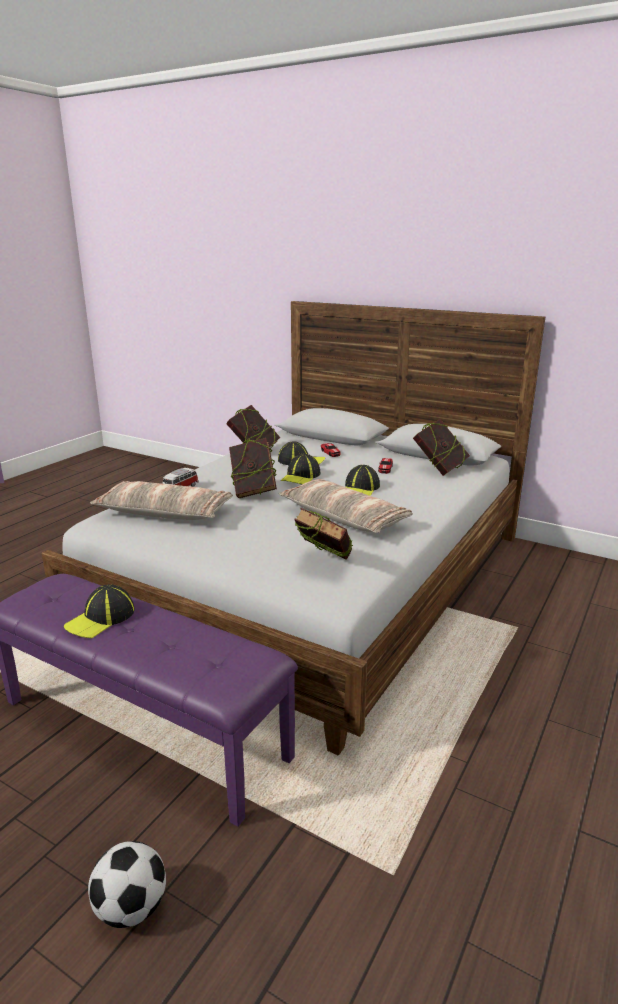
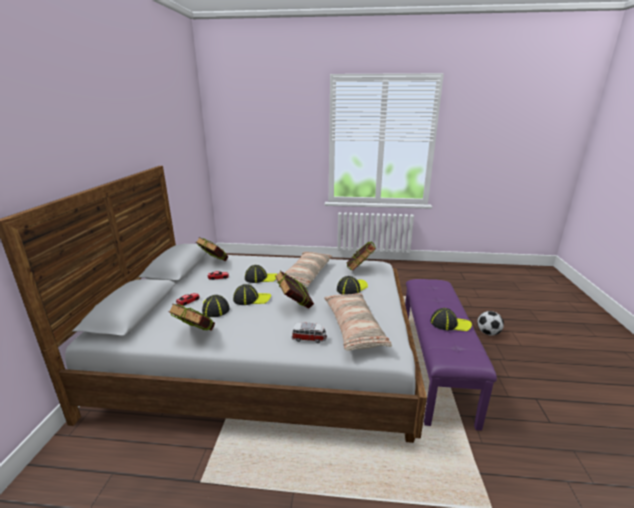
camera: 115 degrees left, 0 degrees up
(262, 538) = (352, 288): none -> cap

